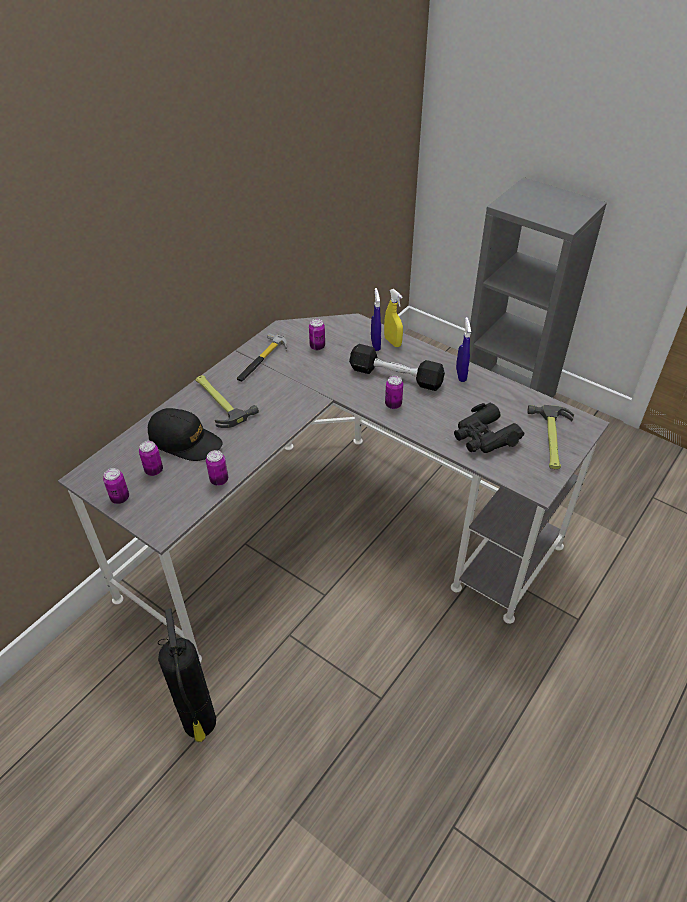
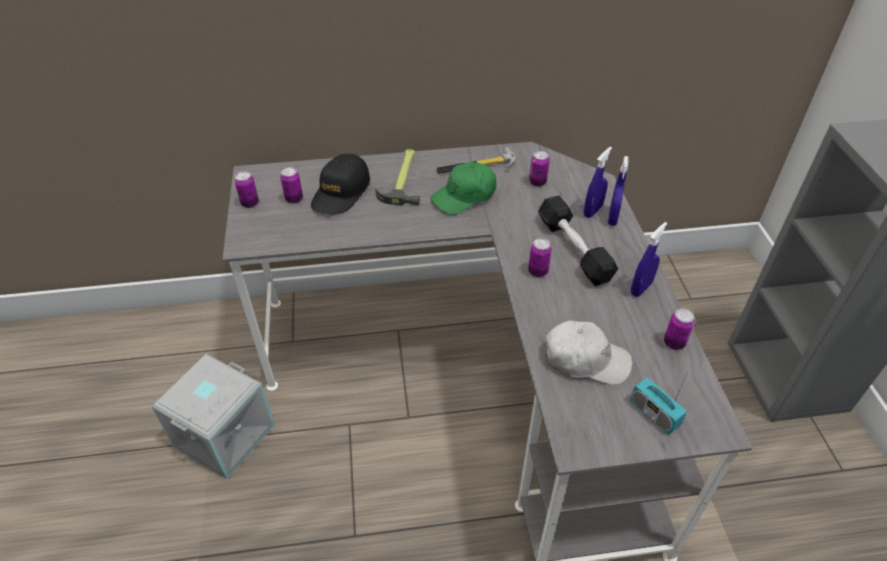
camera: 45 degrees right, 0 degrees up
(185, 441) = (341, 192): black cap -> black cap turned 45 degrees clockwise
(200, 724) = (223, 433): fire extinguisher -> grey storage box
(219, 480) = (324, 236): can -> can (674, 343)
(281, 386) = (464, 196): none -> green cap
(392, 342) = (612, 218): yellow spray bottle -> blue spray bottle
(484, 437) = (585, 359): black binoculars -> white cap
(551, 440) = (654, 414): hammer -> radio

